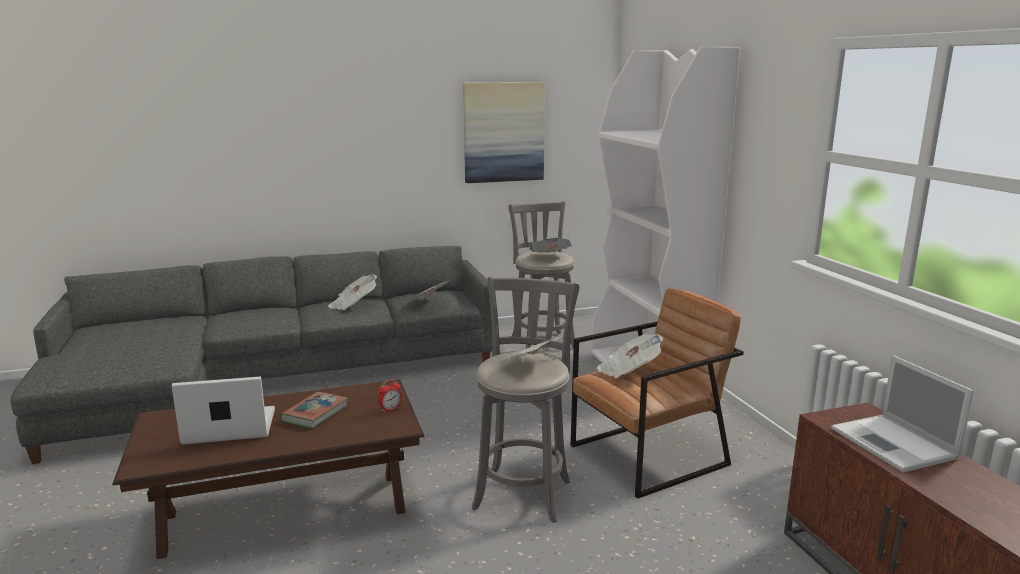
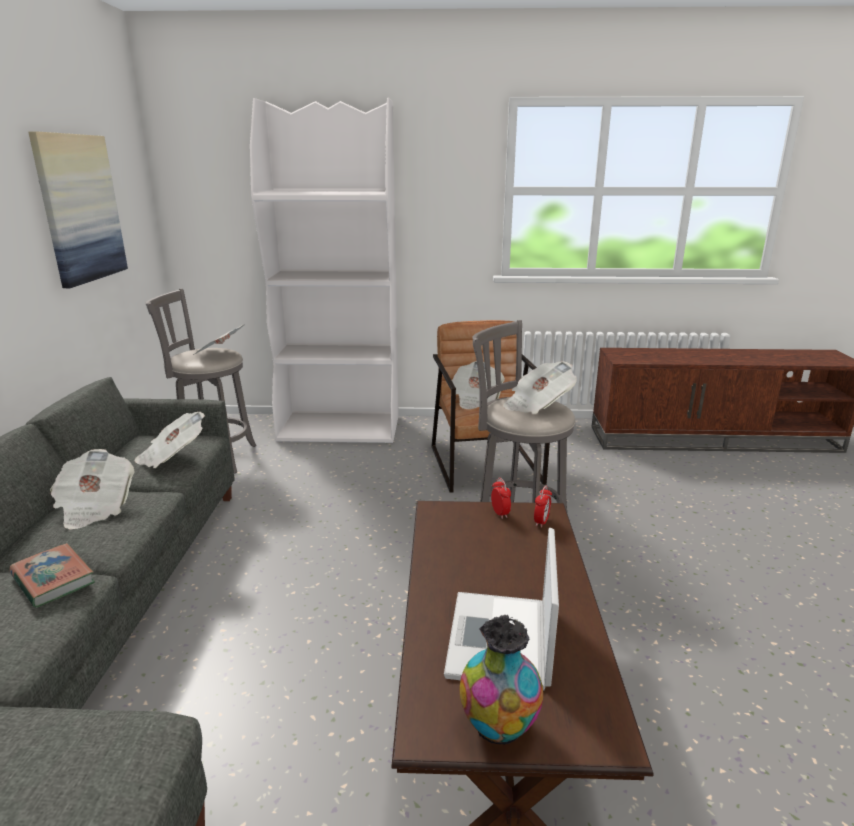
camera: 70 degrees left, 5 degrees up
(154, 434) = (498, 728): none -> vase
(315, 413) = (488, 564): book -> book (53, 579)
(383, 426) = (541, 522): none -> alarm clock
(895, 444) = (657, 355): laptop -> none

